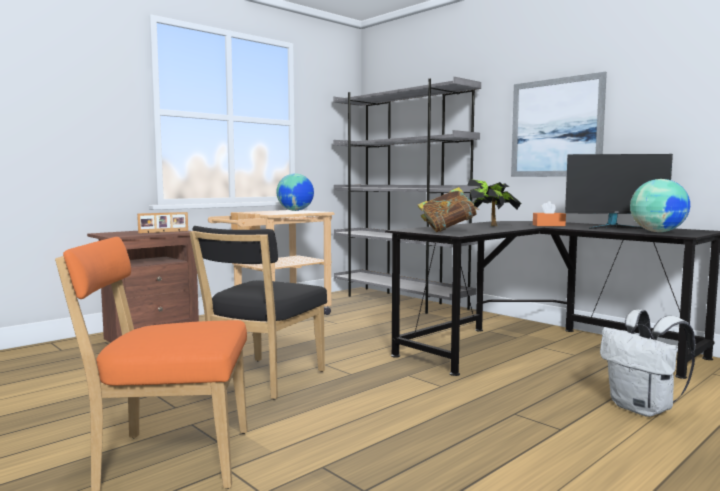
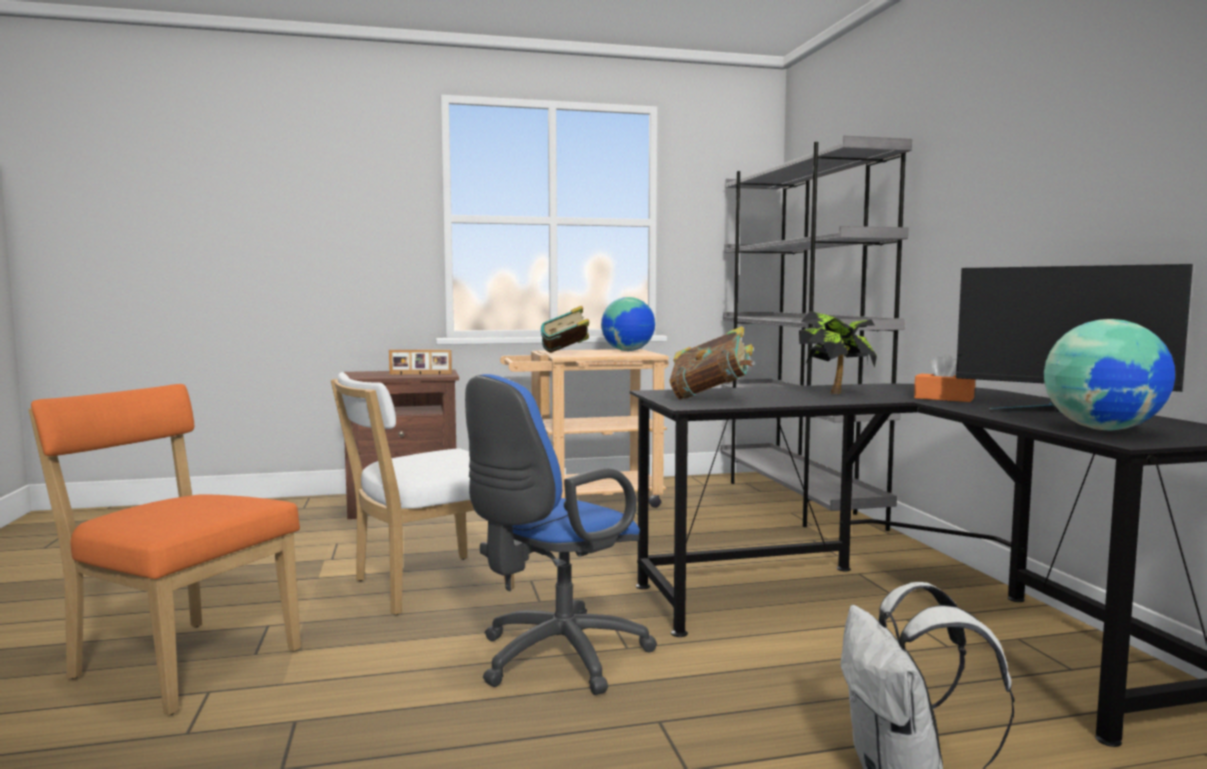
camera: 30 degrees right, 0 degrees up
(262, 380) = (424, 586): black chair -> white chair
(269, 213) = (565, 354): none -> book
(413, 399) = (554, 659): none -> blue office chair
(556, 128) = (1016, 215): picture -> none

